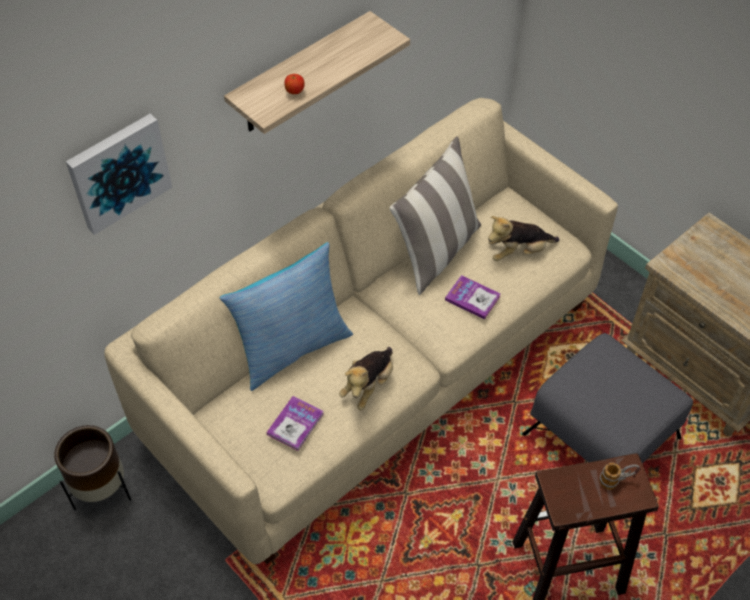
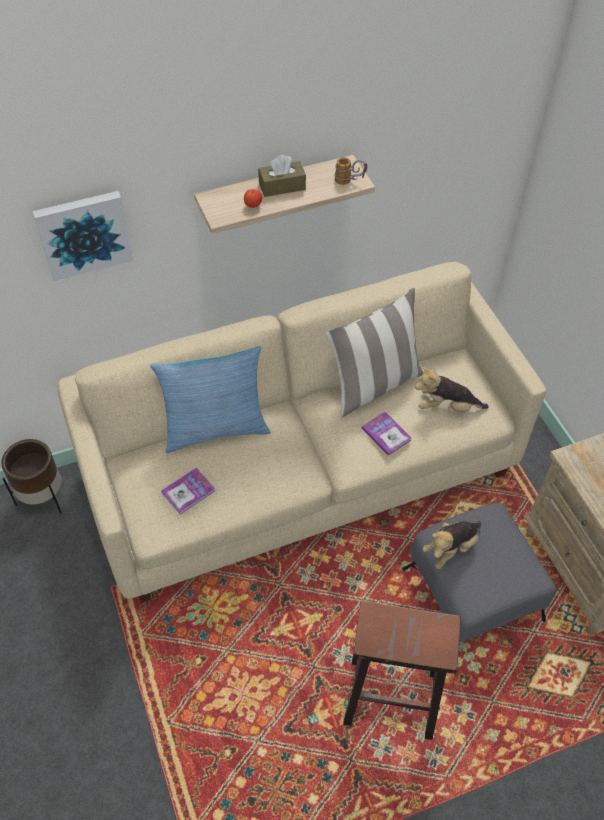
camera: 20 degrees right, 0 degrees up
(314, 63) = (282, 186): none -> brown tissue box
(368, 385) = (263, 479): plush toy -> plush toy (451, 548)
(617, 481) = (429, 634): mug -> mug (350, 181)

